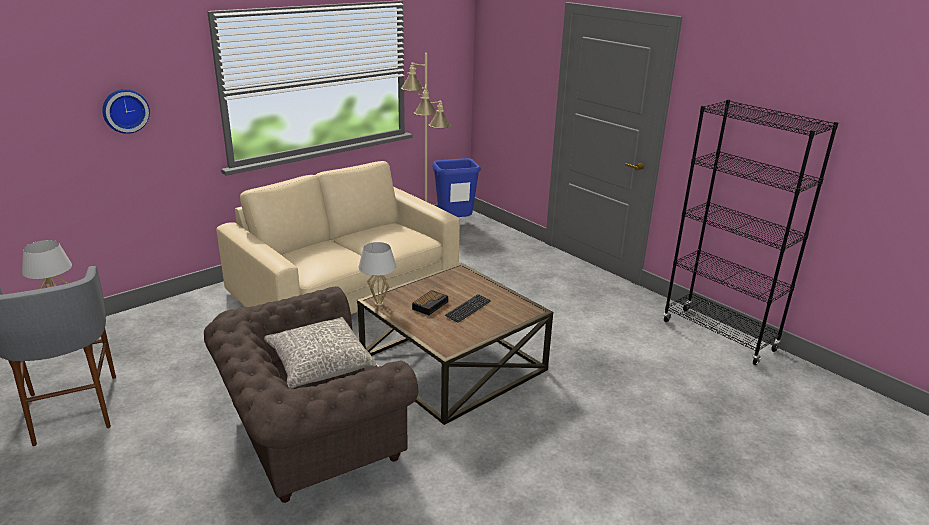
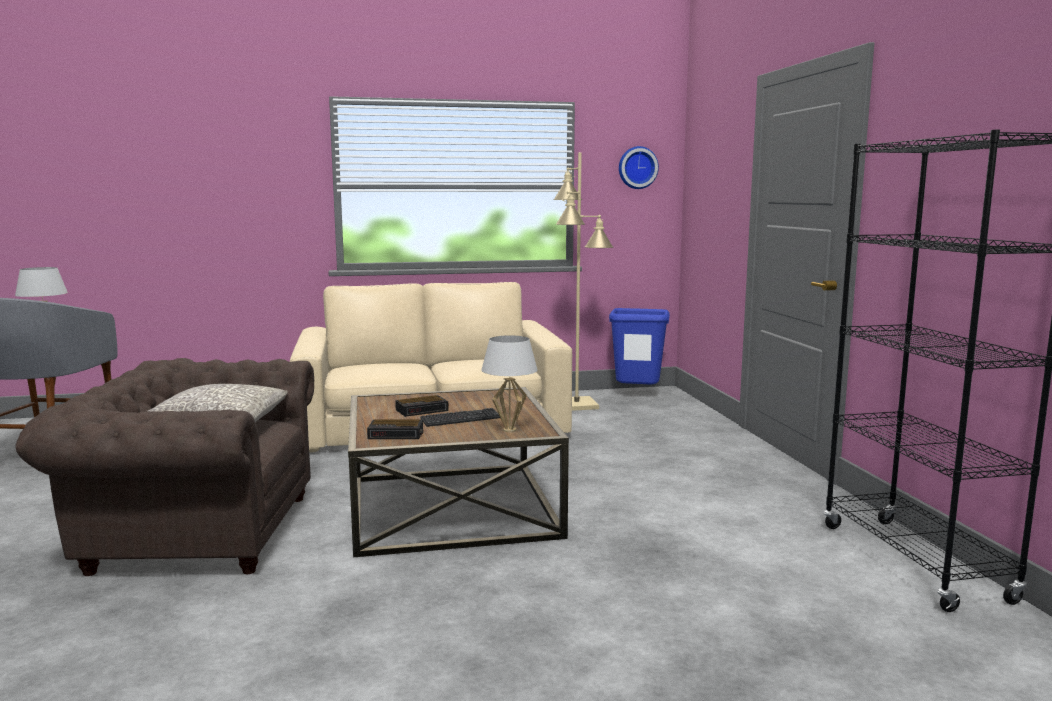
camera: 30 degrees right, 15 degrees down
(125, 110) = (229, 190): wall clock -> wall clock (637, 167)
(379, 303) = (367, 400): white table lamp -> white table lamp (509, 430)
(450, 335) = (397, 434): none -> alarm clock

